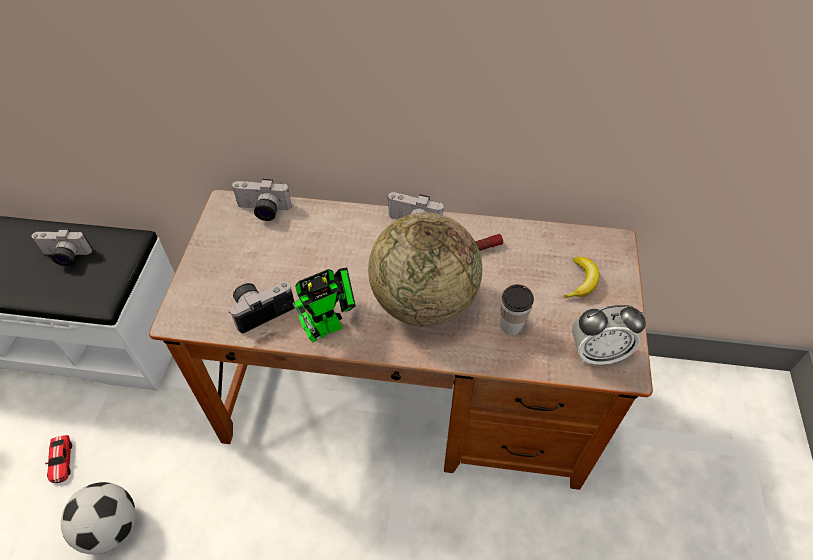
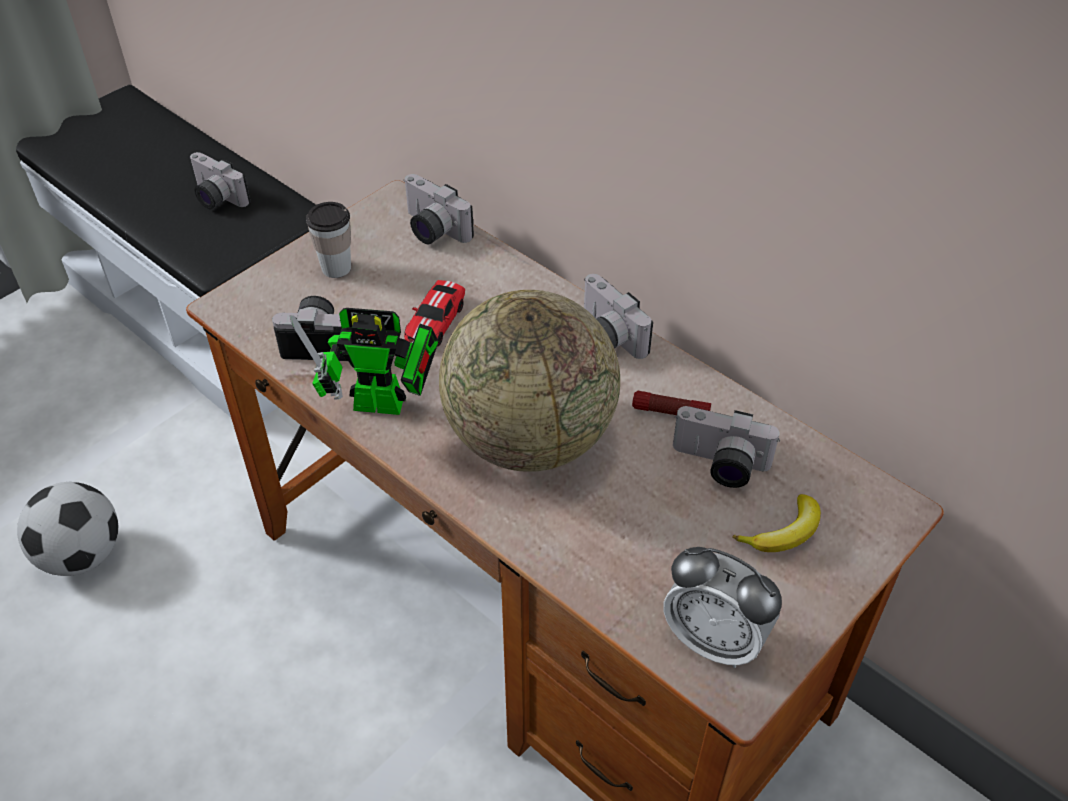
camera: 35 degrees right, 5 degrees down
(61, 460) = (92, 449): toy car -> toy car (436, 322)
(511, 325) = (621, 533): cup -> cup (336, 268)
(525, 264) = (719, 466): none -> camera

